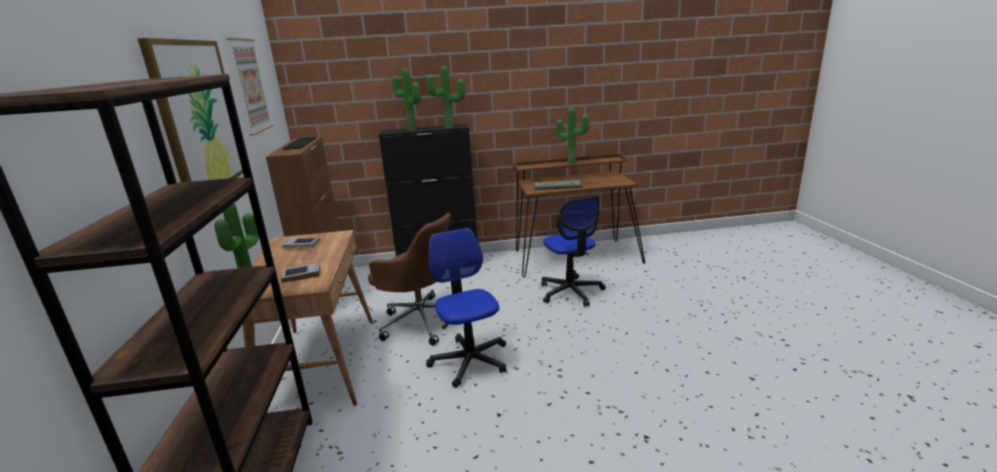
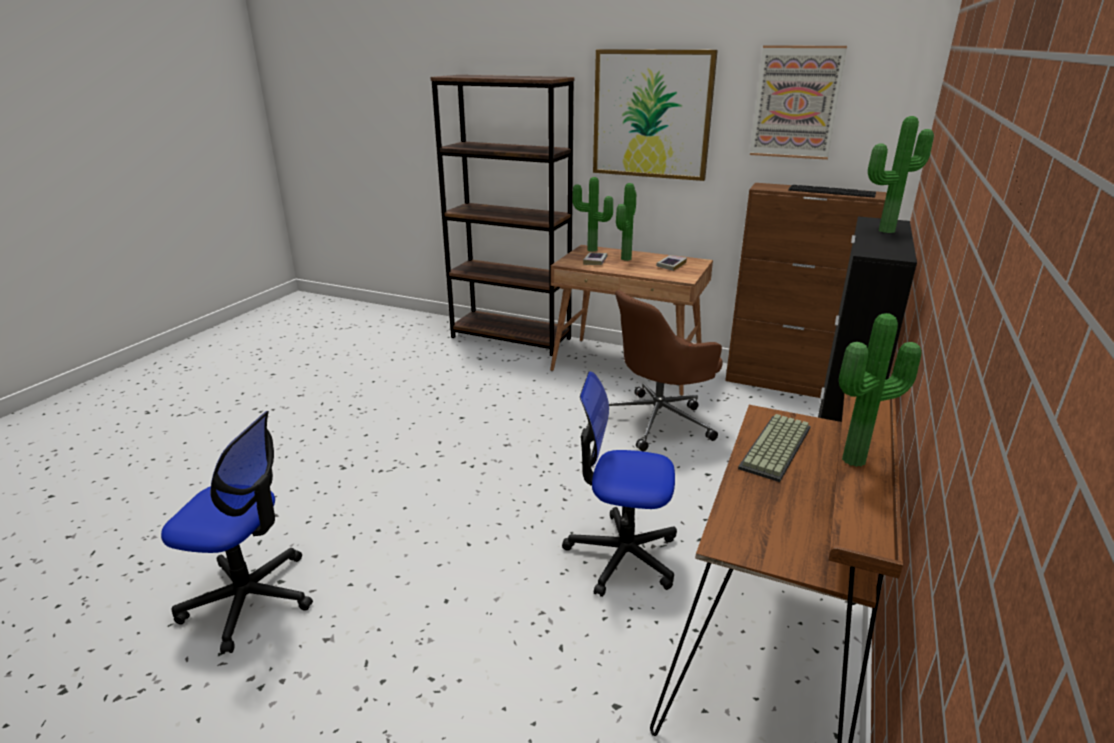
camera: 120 degrees right, 5 degrees up
(449, 128) = (865, 246): potted plant -> potted plant (624, 258)
(470, 361) = (548, 426): office chair -> office chair (250, 599)

